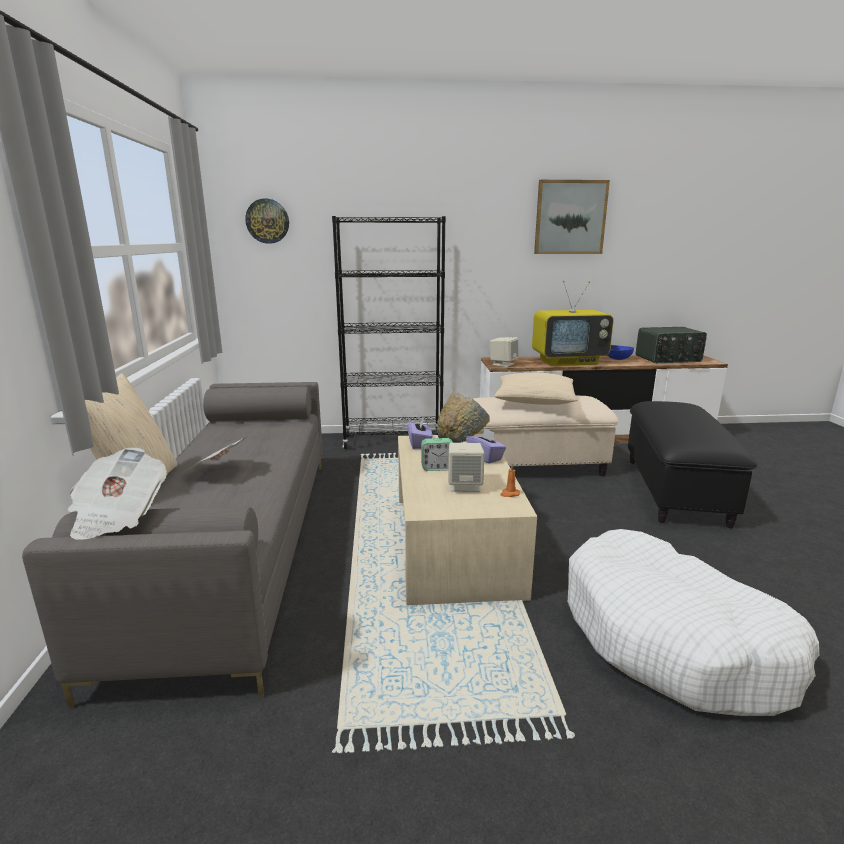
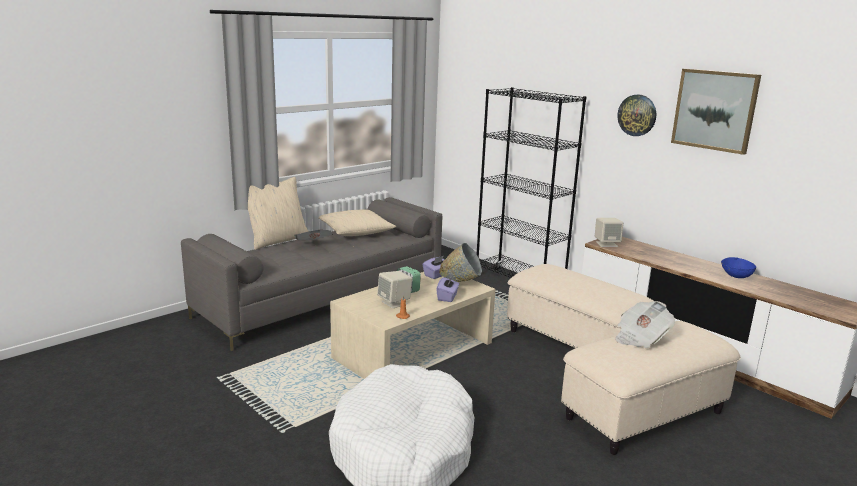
camera: 50 degrees right, 0 degrees up
(118, 515) = (218, 240): newspaper -> newspaper (640, 338)
(267, 221) = (473, 84): wall clock -> wall clock (637, 115)
(534, 400) = (579, 281): beige pillow -> beige pillow (356, 232)
(569, 361) = (674, 261): television -> none
(668, 359) = (800, 296): radio -> none
(673, 490) = (643, 414): black ottoman -> beige ottoman

